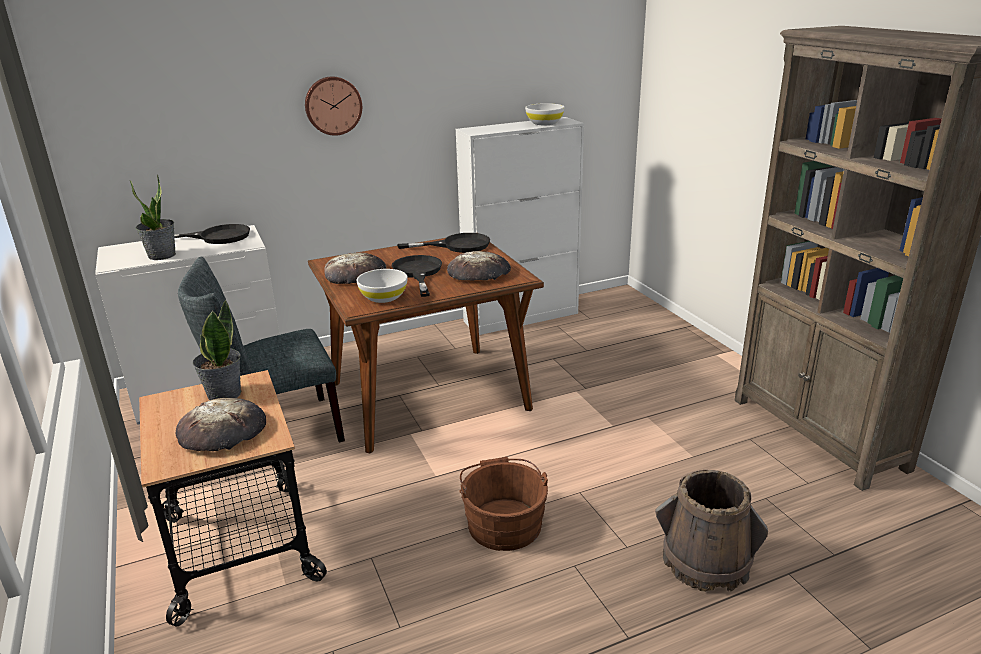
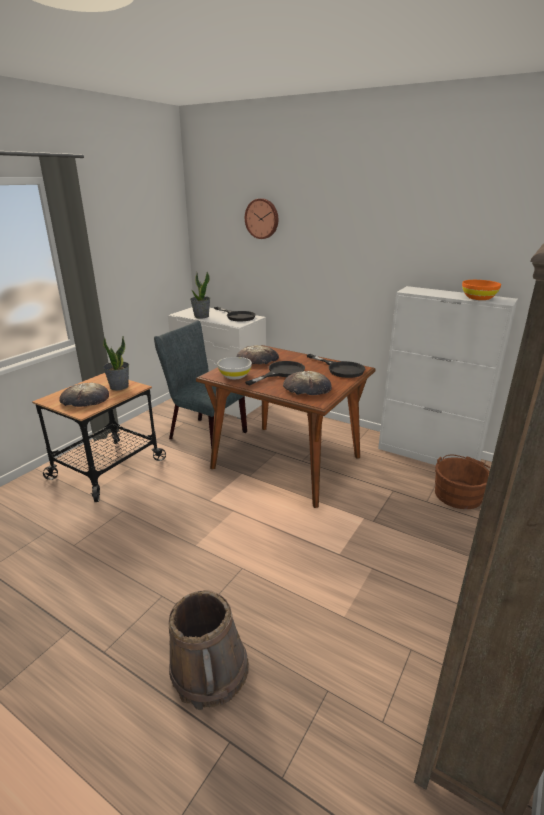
camera: 55 degrees right, 0 degrees up
(333, 105) = (324, 251): wall clock -> wall clock (262, 218)
(503, 522) = (185, 545): brown bucket -> brown bucket (459, 494)
(544, 123) = (478, 298): white bowl -> orange bowl

